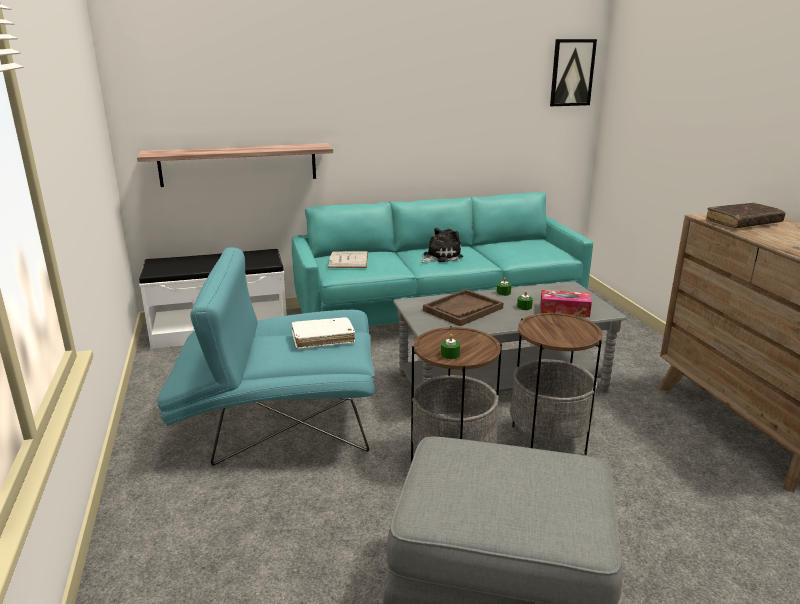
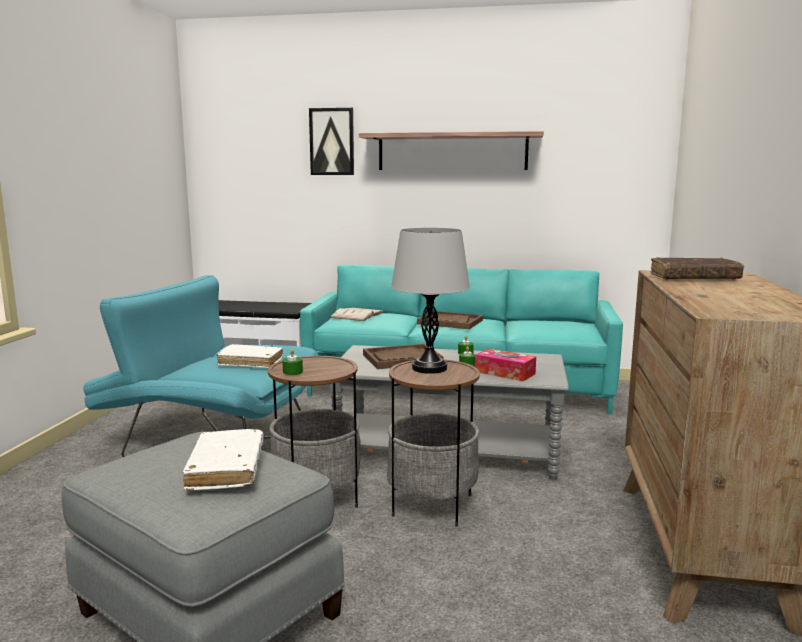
camera: 25 degrees right, 10 degrees down
(238, 164) = (286, 222): shelf -> shelf (452, 152)
(440, 256) = (450, 322): plush toy -> brown tray
(537, 478) = (226, 469): none -> white book
(550, 326) = (429, 368): none -> grey table lamp
(572, 72) = (636, 142): picture -> picture (332, 142)

